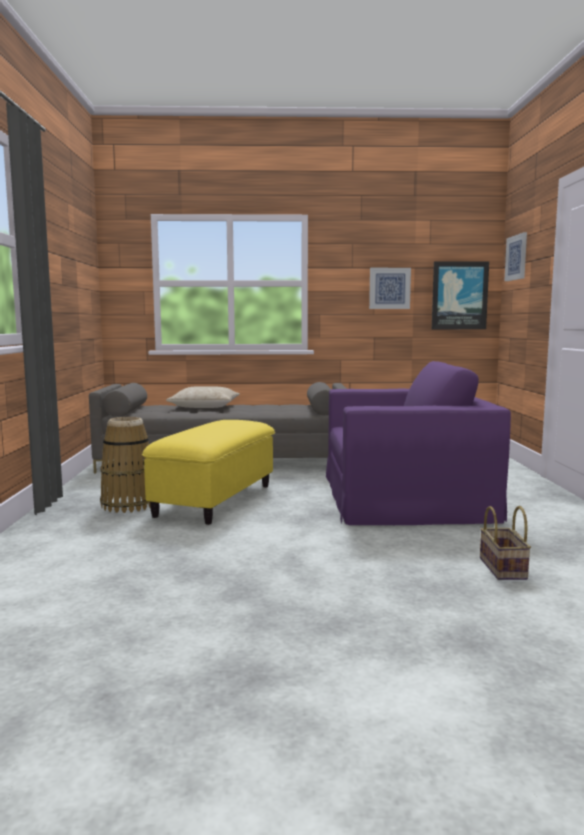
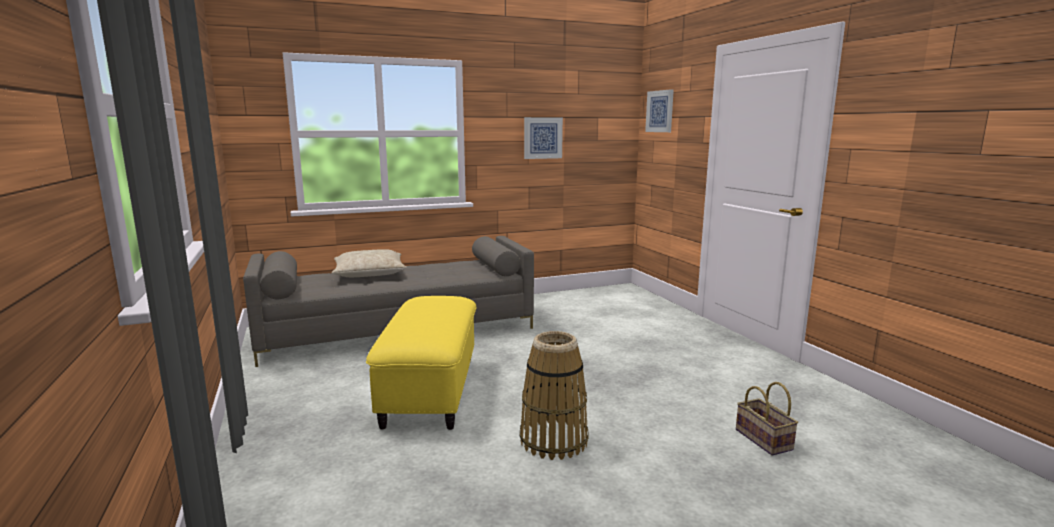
camera: 20 degrees left, 5 degrees up
(128, 504) = (336, 412): basket -> basket (553, 440)
(405, 496) = (609, 357): purple armchair -> none
(459, 295) = (604, 144): picture -> none

